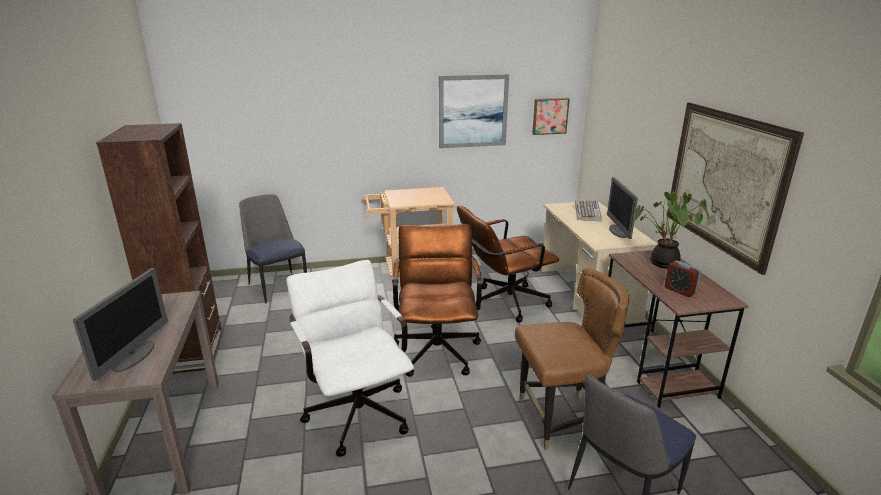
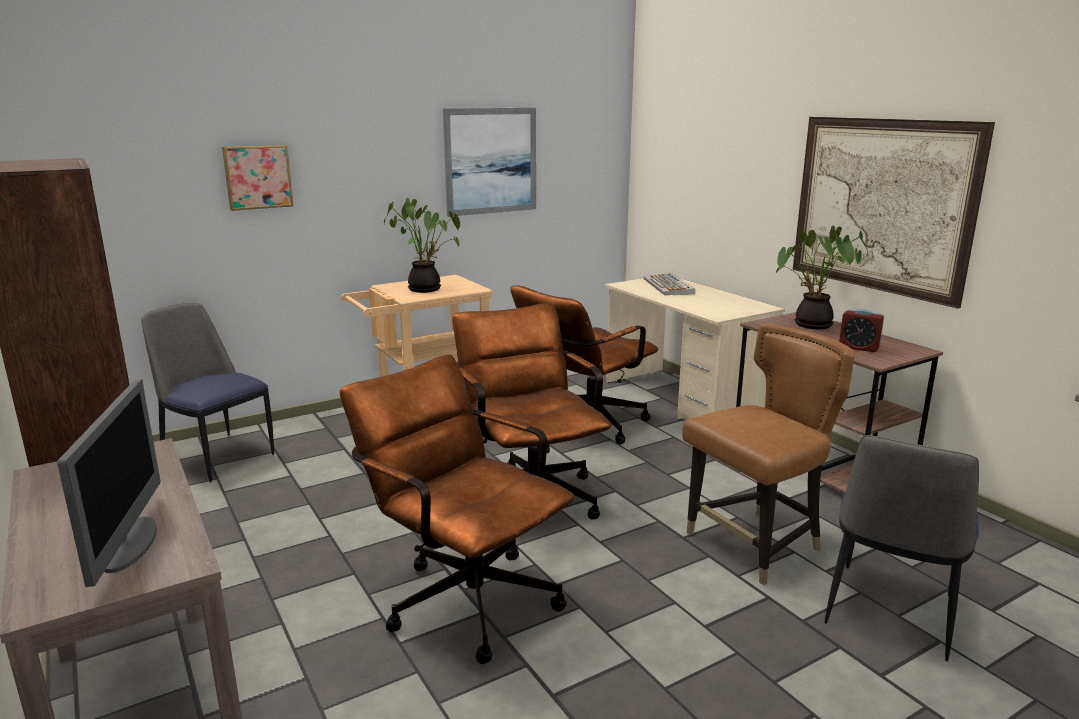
camera: 20 degrees left, 5 degrees down
(355, 409) = (463, 595): white office chair -> brown office chair
(414, 197) = (426, 288): none -> potted plant
(549, 116) = (588, 166): picture -> picture (257, 177)
(618, 231) = (726, 301): monitor -> none

